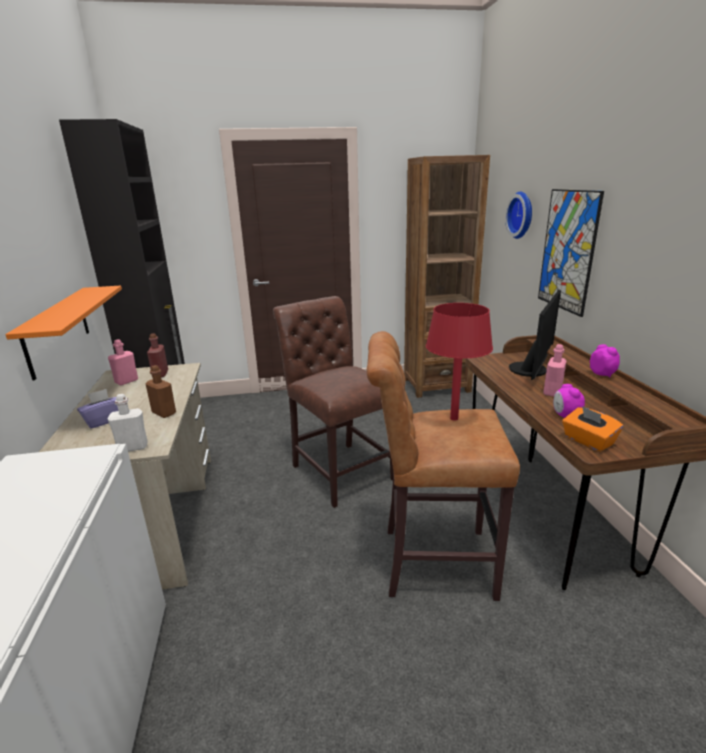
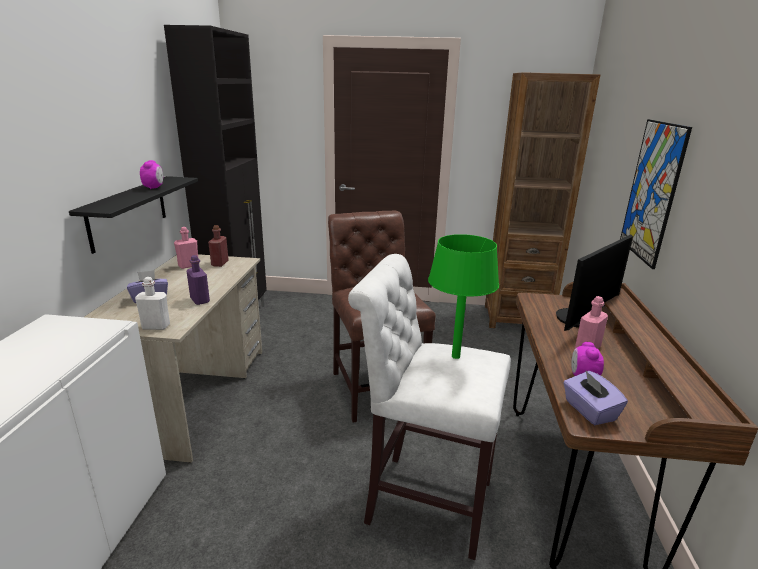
camera: 15 degrees right, 0 degrees up
(57, 330) = (128, 212): orange shelf -> black shelf
(164, 413) = (200, 300): brown bottle -> purple bottle
(430, 562) = (422, 500): brown stool -> white stool
(454, 418) = (455, 356): red table lamp -> green table lamp
(522, 215) = (620, 145): wall clock -> none
(588, 441) = (589, 411): orange tissue box -> purple tissue box
(602, 374) = (651, 339): alarm clock -> alarm clock (154, 188)

